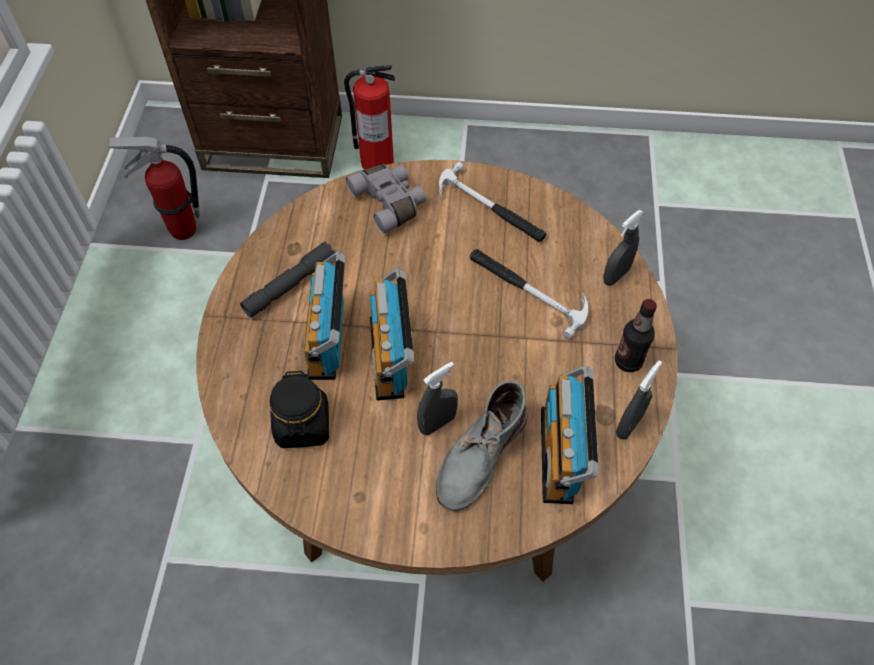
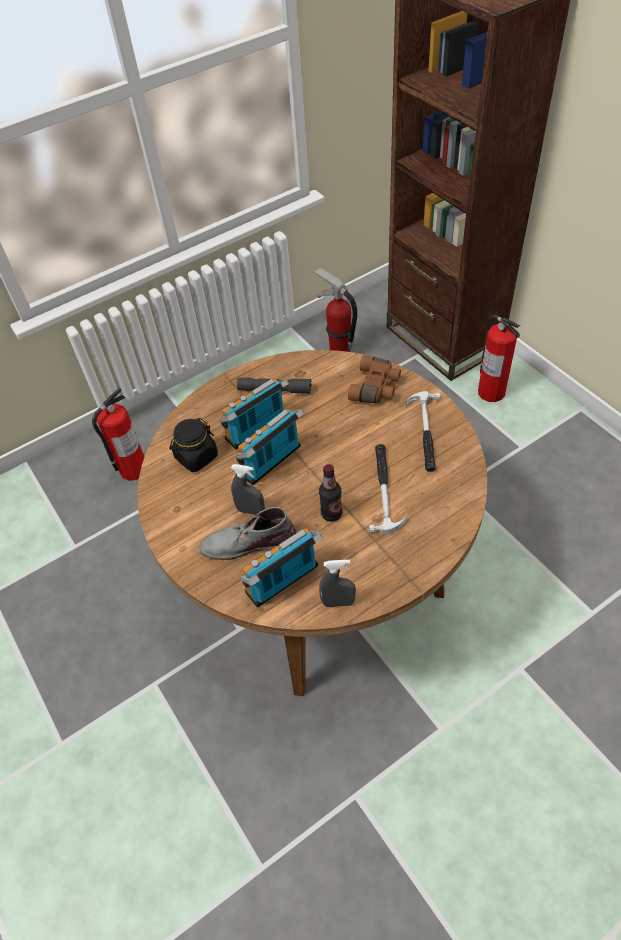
camera: 55 degrees right, 5 degrees down
(91, 546) = (133, 470): none -> fire extinguisher
(390, 203) = (376, 388): grey binoculars -> brown binoculars
(616, 276) = (445, 525): grey spray bottle -> none
(628, 361) = (385, 573): bottle -> bottle (331, 513)

